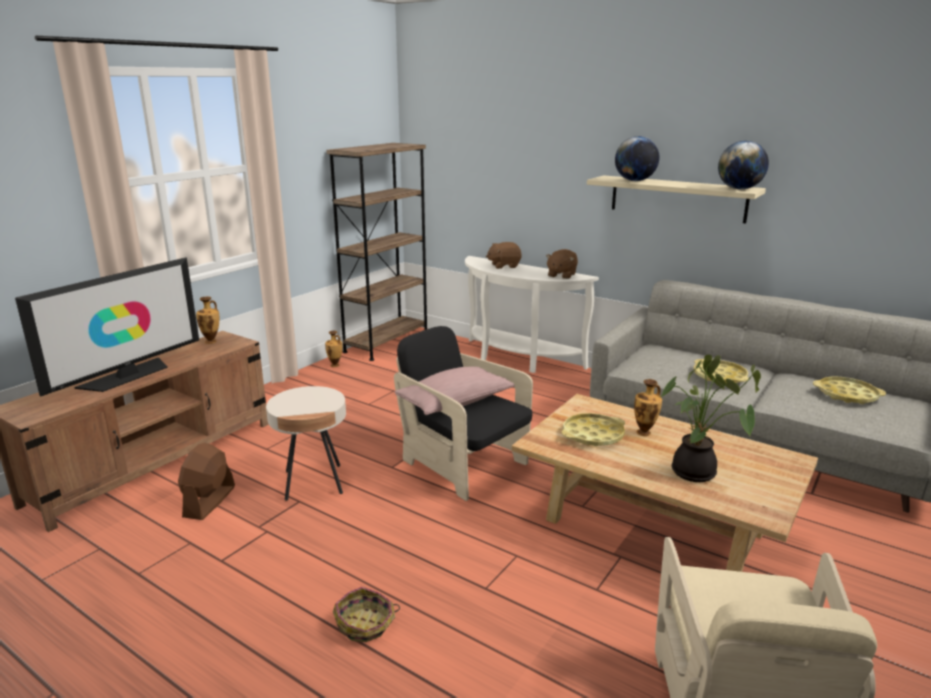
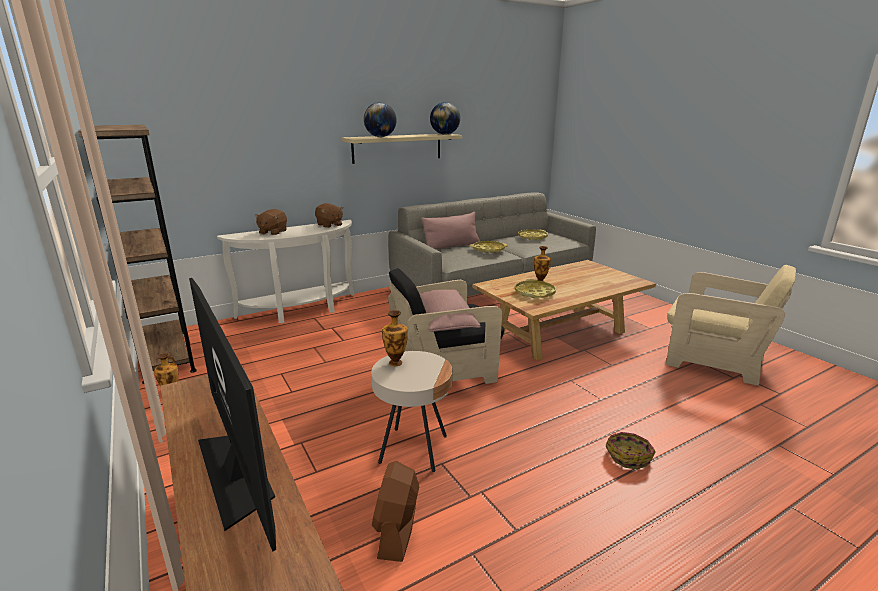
camera: 65 degrees left, 0 degrees up
(209, 502) = (397, 530): brown fan -> brown fan turned 60 degrees clockwise
(211, 341) = (194, 395): vase -> vase (396, 362)
(697, 474) = (593, 283): potted plant -> none
(700, 355) = (451, 246): none -> pink pillow

